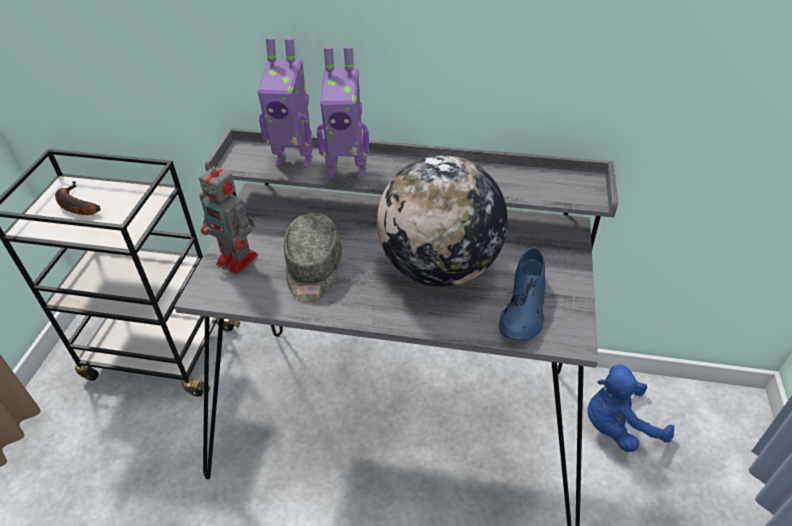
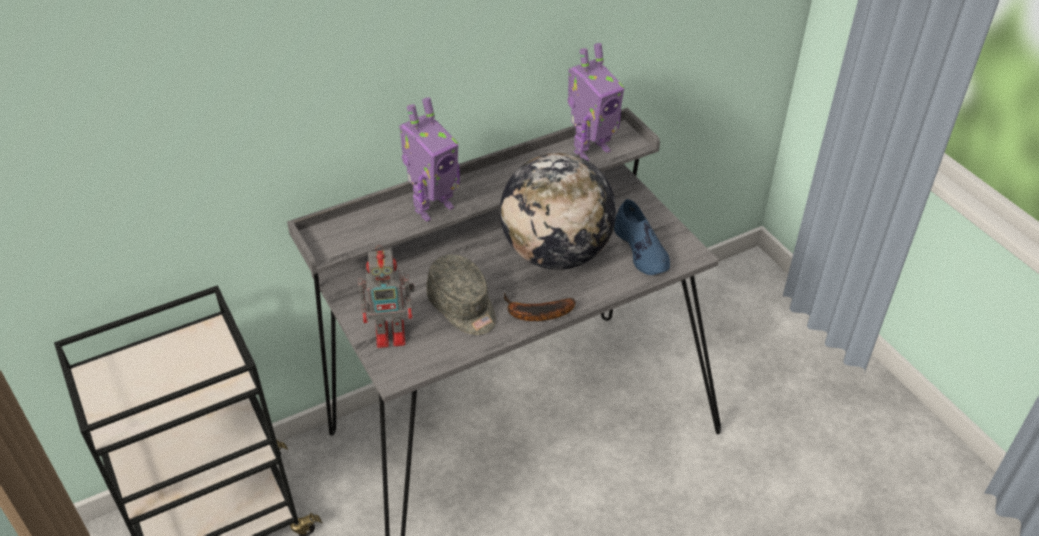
camera: 40 degrees left, 0 degrees up
(74, 205) = (135, 384): banana -> banana (535, 314)
(294, 159) = (376, 220): toy robot -> toy robot (590, 150)
(618, 426) = (683, 333): blue plush toy -> none

